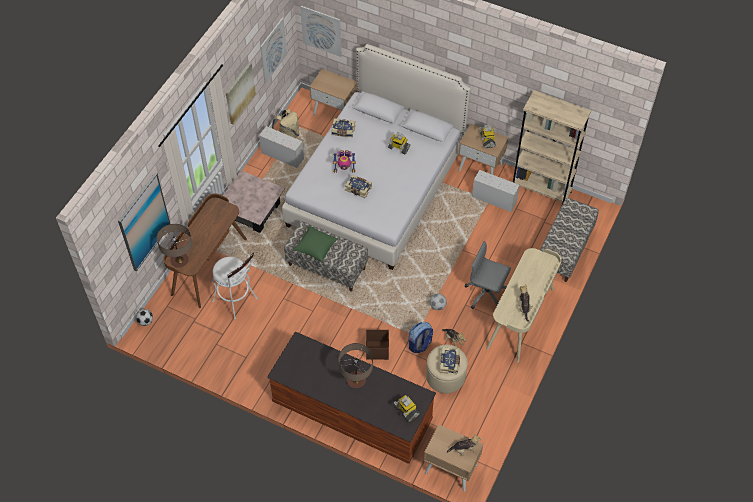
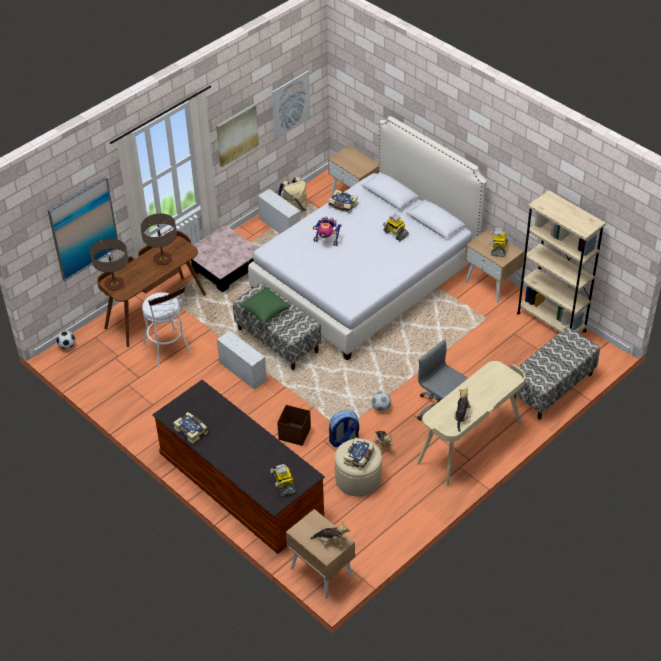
camera: 20 degrees right, 10 degrees down
(321, 31) = (350, 97): picture -> none
(356, 380) = (244, 442): table lamp -> table lamp (163, 259)
(358, 188) = (333, 262): book -> book (191, 431)
(493, 199) = (492, 318): white storage box -> white storage box (242, 371)

